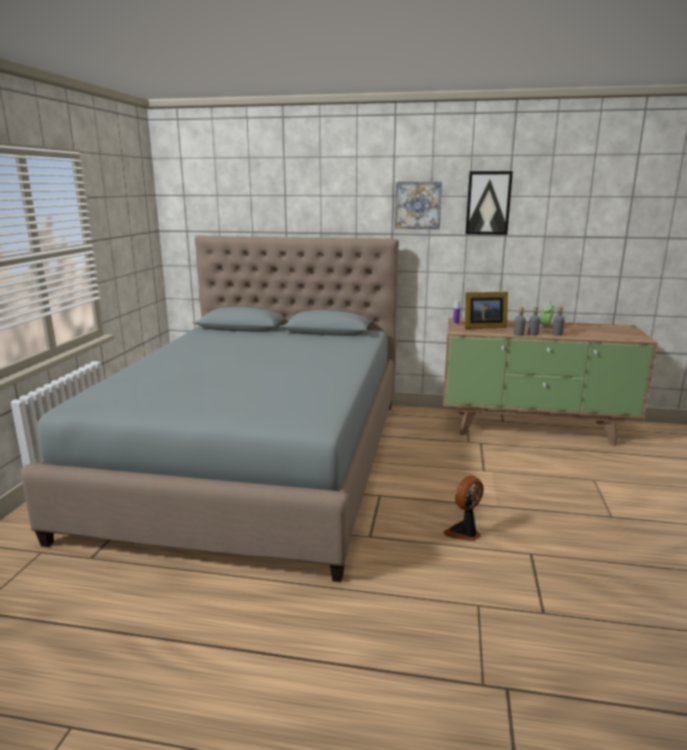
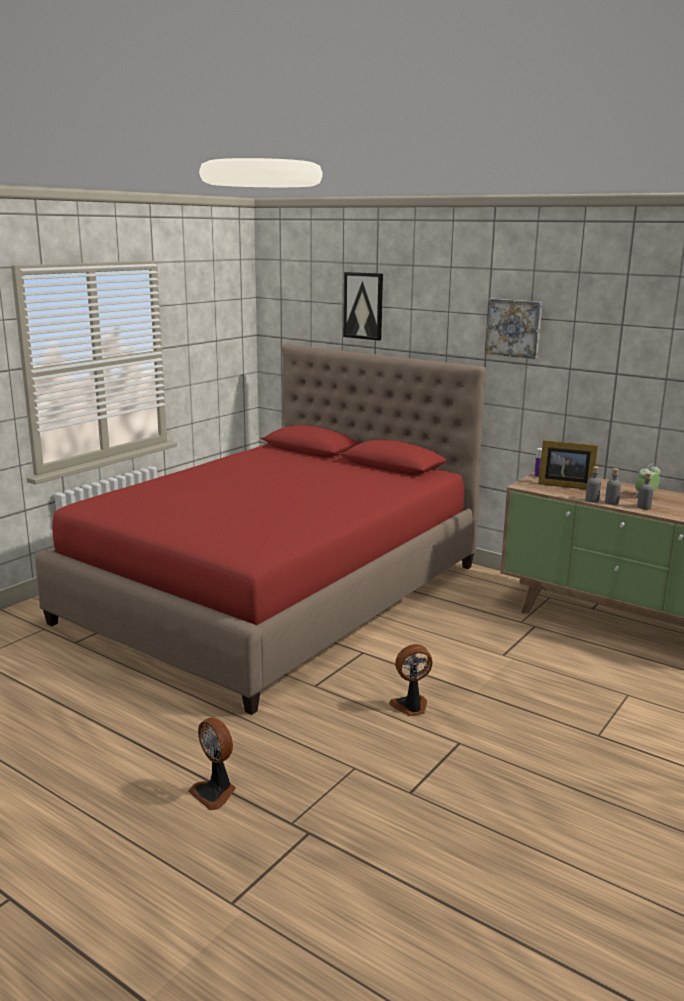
camera: 25 degrees right, 0 degrees up
(258, 460) = (277, 593): grey bed -> red bed
(383, 679) = (215, 792): none -> fan
(488, 203) = (596, 331): picture -> picture (363, 305)

